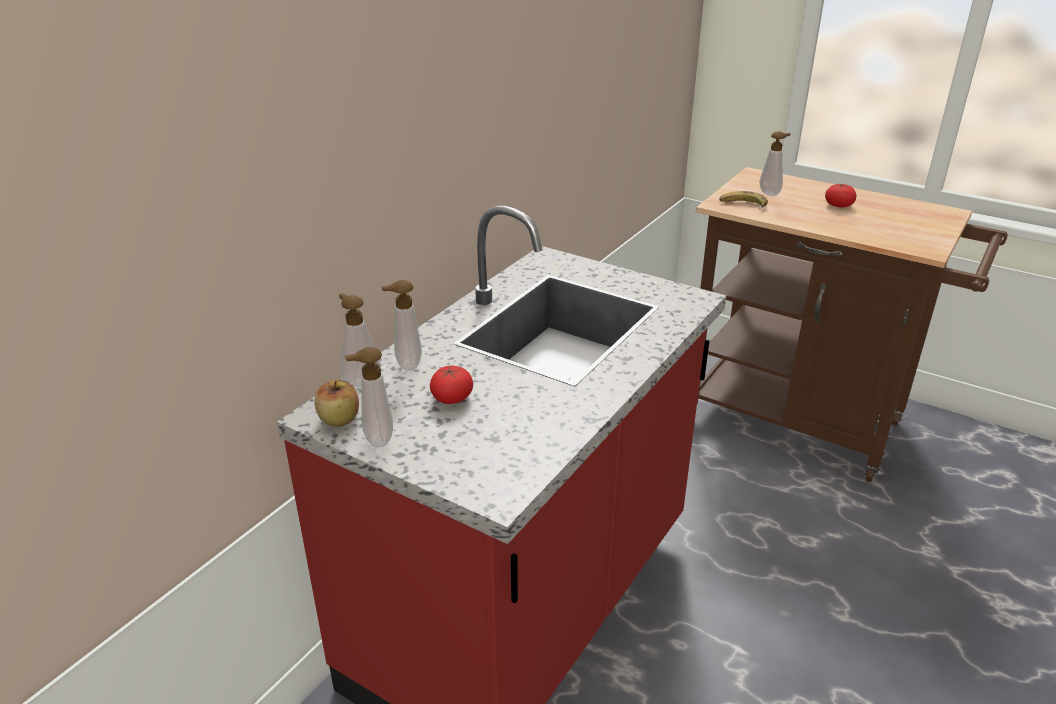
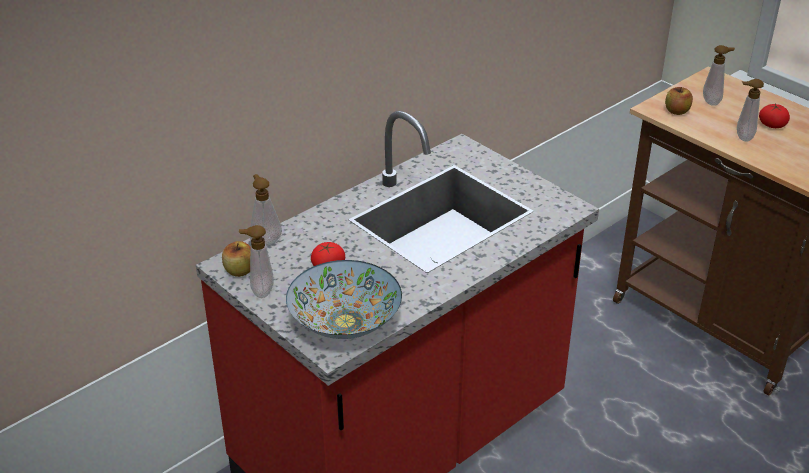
camera: 15 degrees right, 5 degrees up
(406, 365) = (304, 233): soap dispenser -> soap dispenser (742, 137)
(502, 458) = (345, 322): none -> bowl
(742, 204) = (677, 111): banana -> apple

